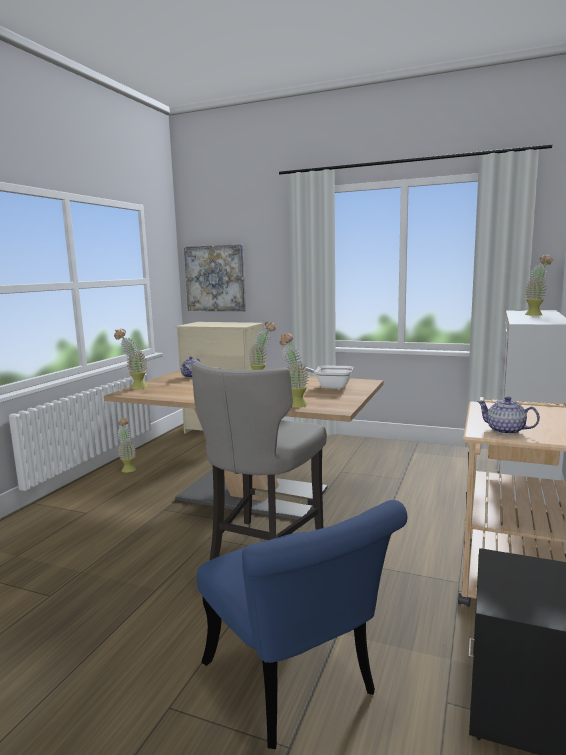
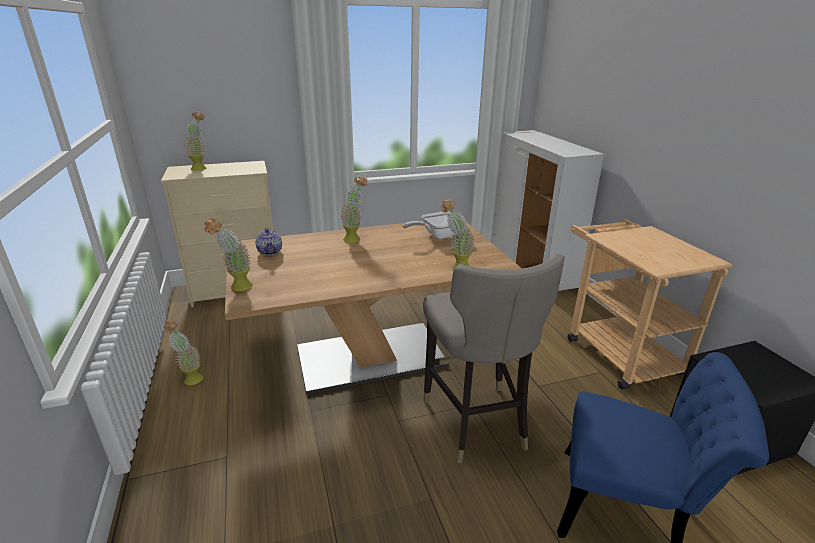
camera: 40 degrees left, 15 degrees up
(215, 278) = (187, 108): picture -> none
(506, 431) = (664, 262): teapot -> none
(536, 314) = (542, 139): potted plant -> potted plant (201, 168)

